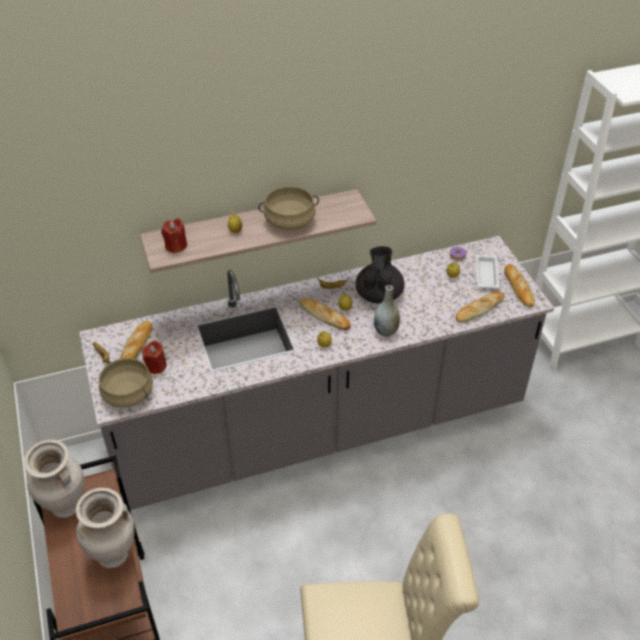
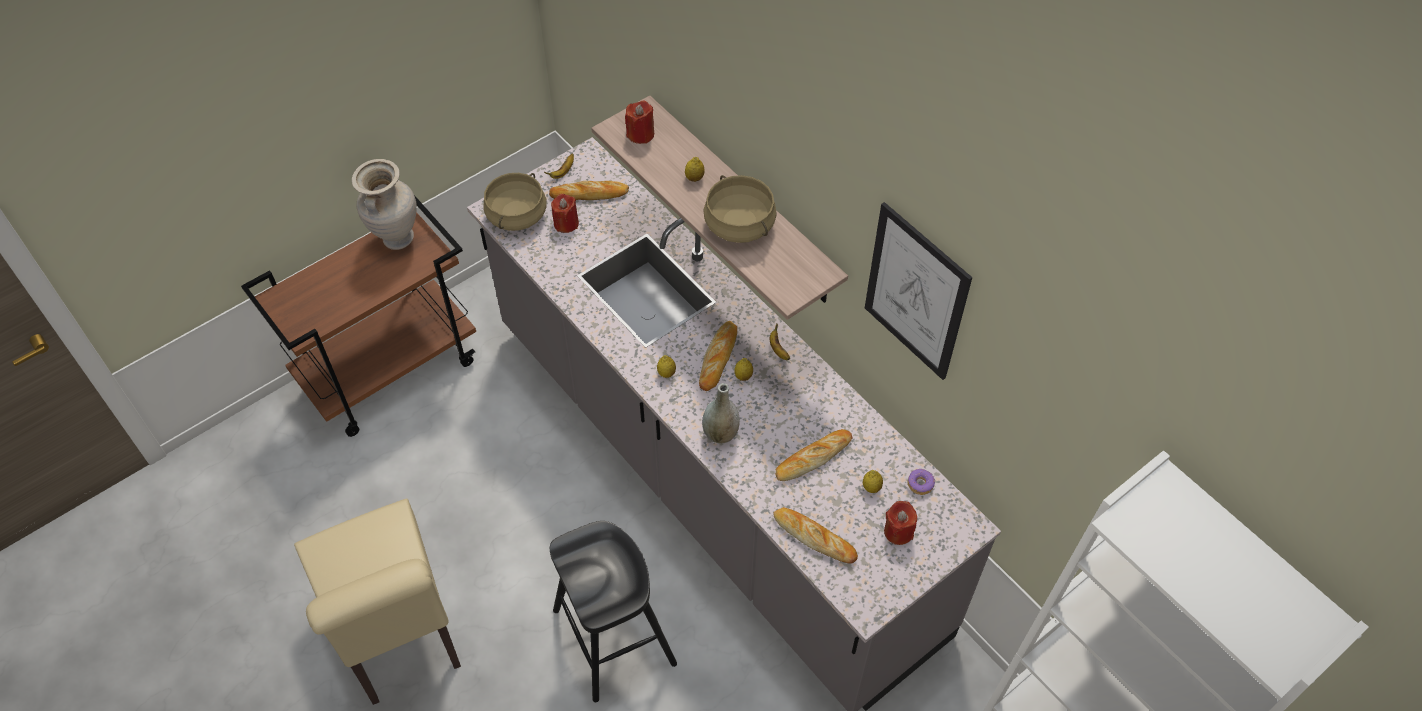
camera: 70 degrees right, 10 degrees up
(114, 556) = (350, 301): beige vase -> none
(379, 294) = (788, 407): black teapot -> none
(412, 145) = (916, 292): none -> picture
(422, 518) = (614, 636): none -> black stool
(486, 274) = (898, 531): white tray -> red candle
(518, 288) = (887, 581): bread -> bread (813, 458)

